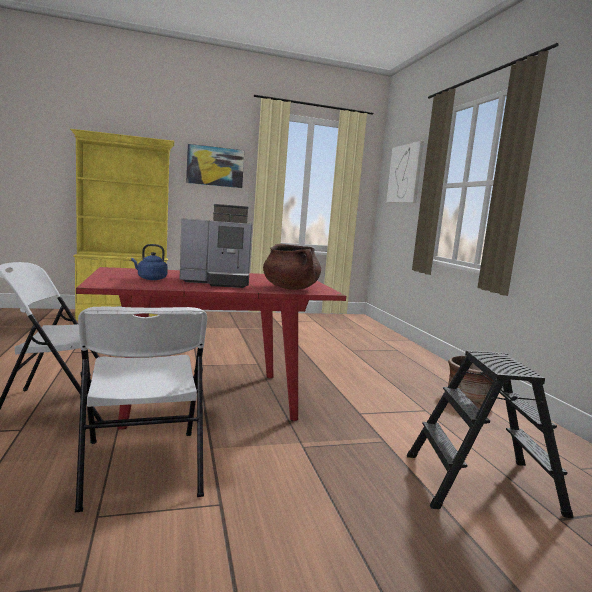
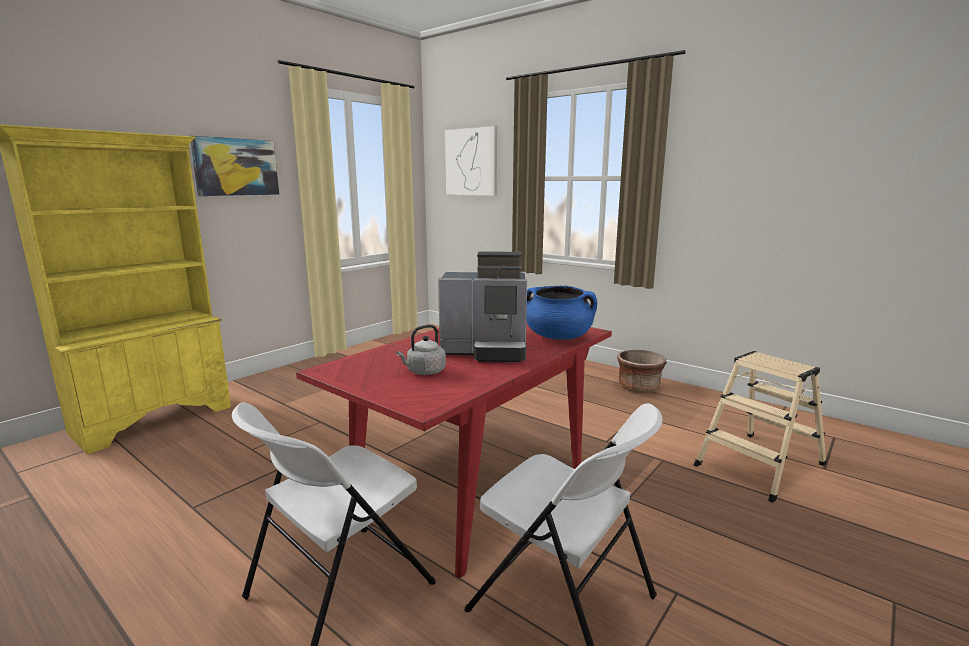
camera: 35 degrees left, 5 degrees up
(150, 279) = (424, 372): blue kettle -> grey kettle
(218, 282) = (487, 351): coffee machine -> coffee machine turned 45 degrees clockwise
(291, 288) = (558, 337): brown cooking pot -> blue cooking pot
(482, 483) = (760, 464): black step ladder -> beige step ladder

